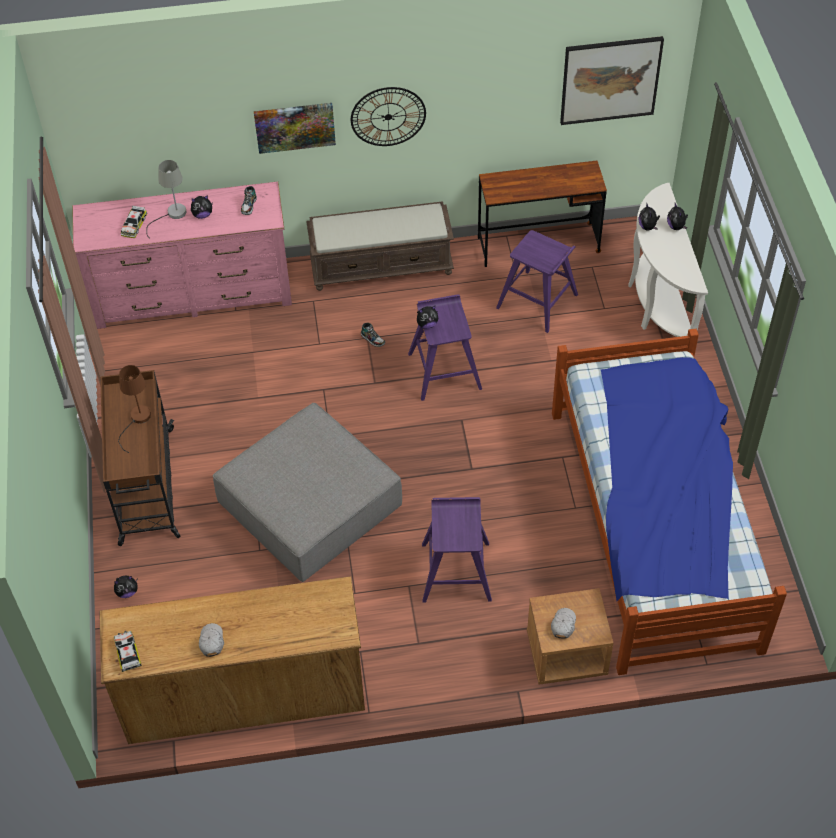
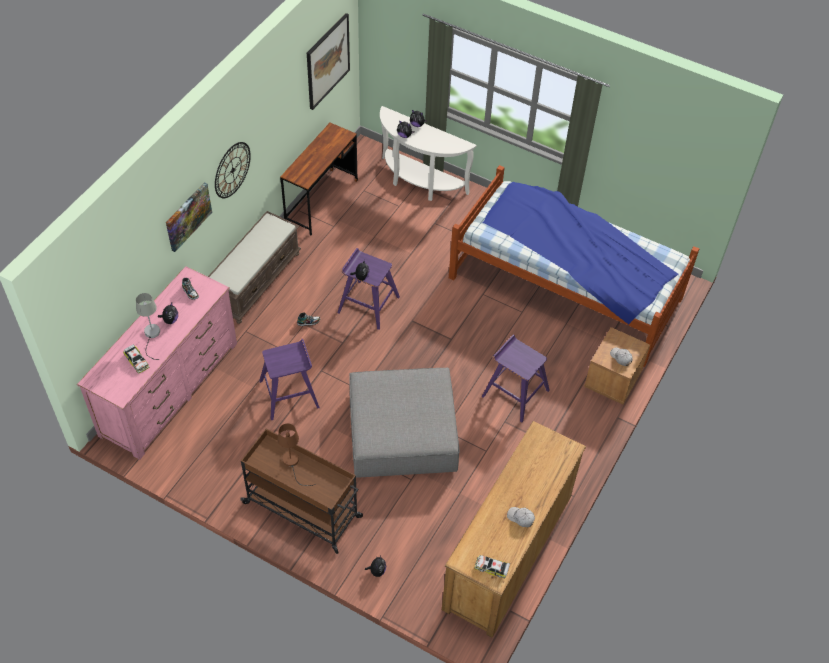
camera: 55 degrees left, 0 degrees up
(538, 302) = (363, 230): purple stool -> purple stool (290, 394)

